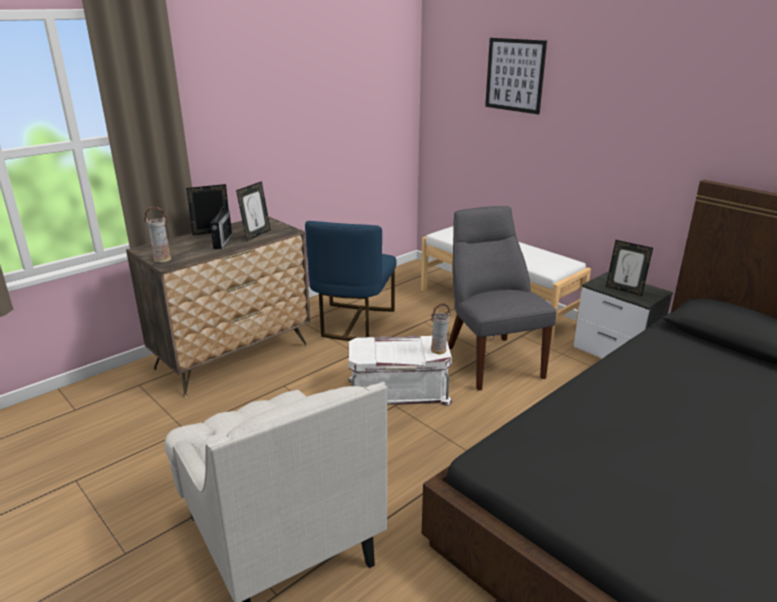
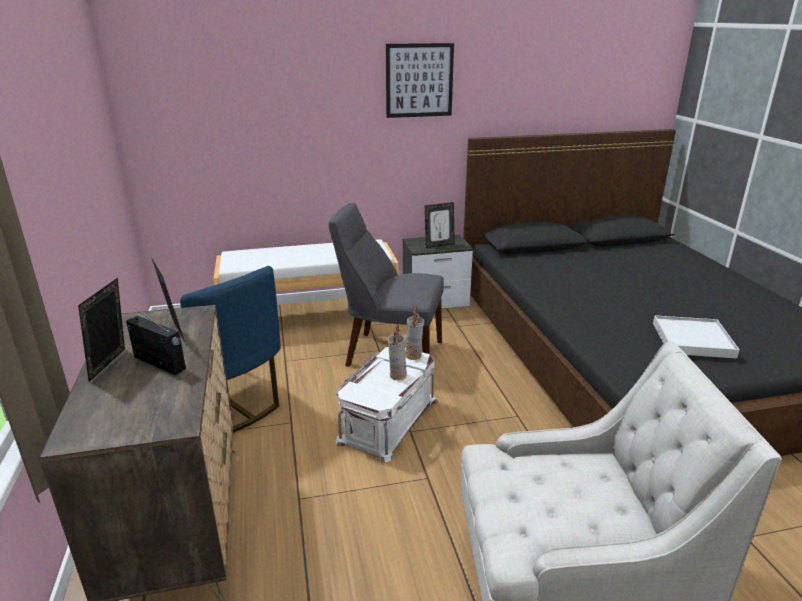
camera: 60 degrees left, 0 degrees up
(162, 259) = (151, 425): vase -> vase (397, 376)
(514, 75) = (259, 74): picture -> picture (419, 80)
(632, 490) = (692, 340): none -> white tray

